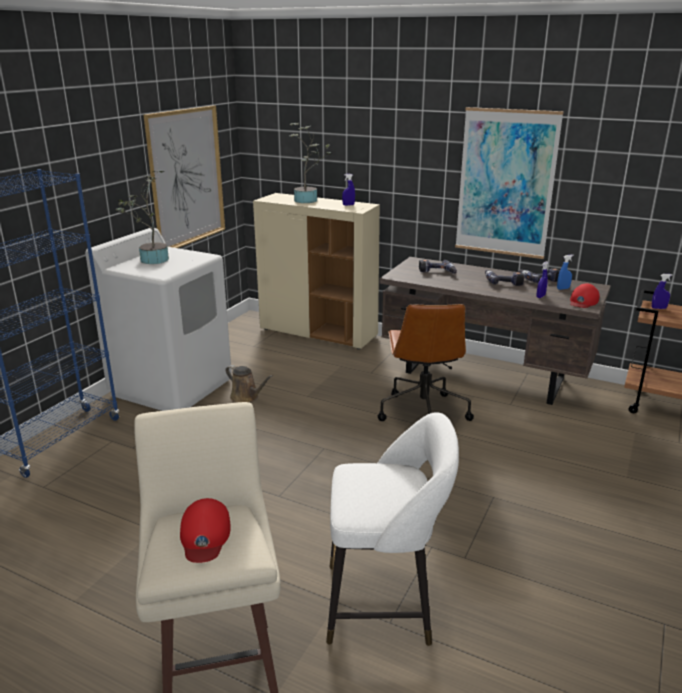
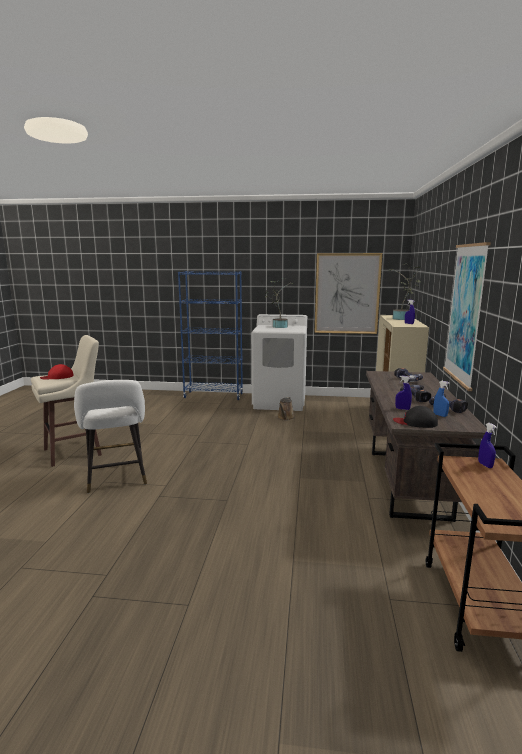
camera: 70 degrees right, 10 degrees down
(423, 412) = (317, 465): brown office chair -> none
(583, 301) = (415, 422): red cap -> black cap

